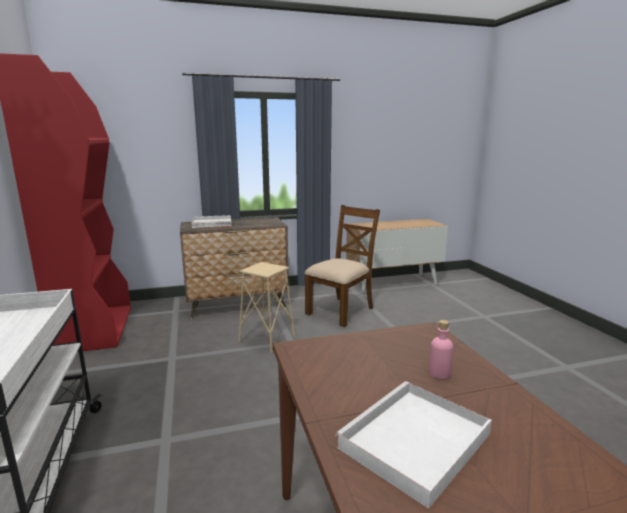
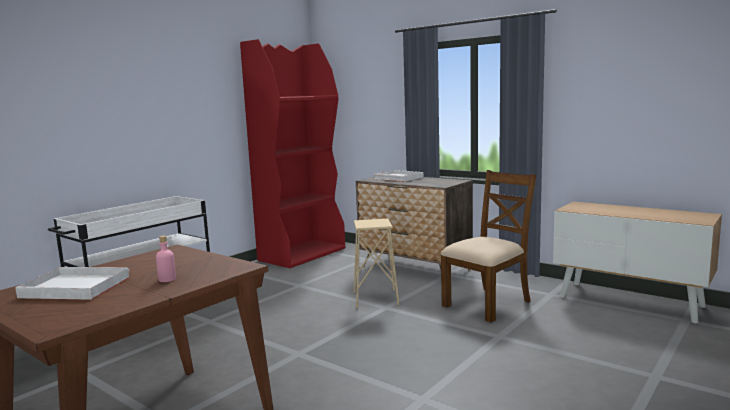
camera: 55 degrees right, 5 degrees down
(341, 311) = (488, 303): brown chair -> brown chair turned 45 degrees counterclockwise

